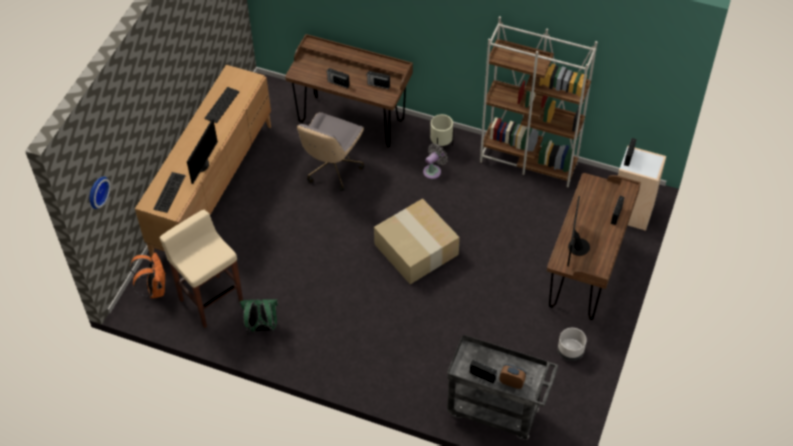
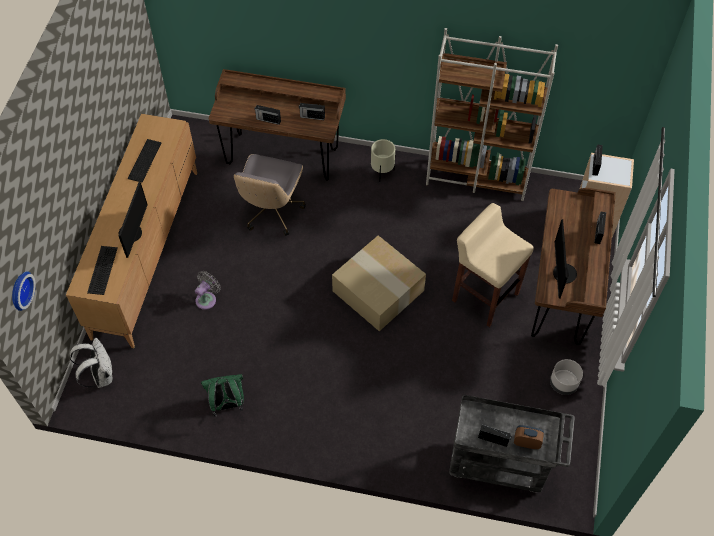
camera: 10 degrees left, 5 degrees up
(154, 289) = (100, 375): orange backpack -> white backpack
(210, 300) = (165, 380): beige stool -> beige stool (484, 296)
(433, 170) = (379, 200): grey fan -> grey fan (207, 299)

